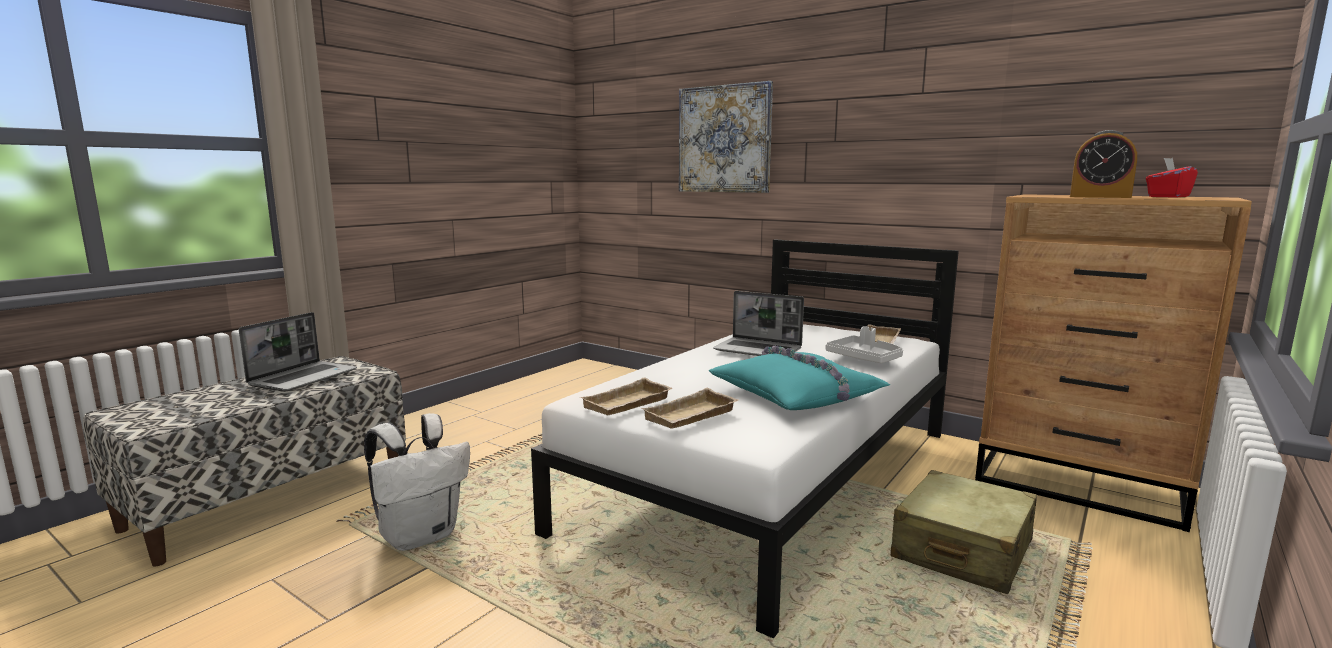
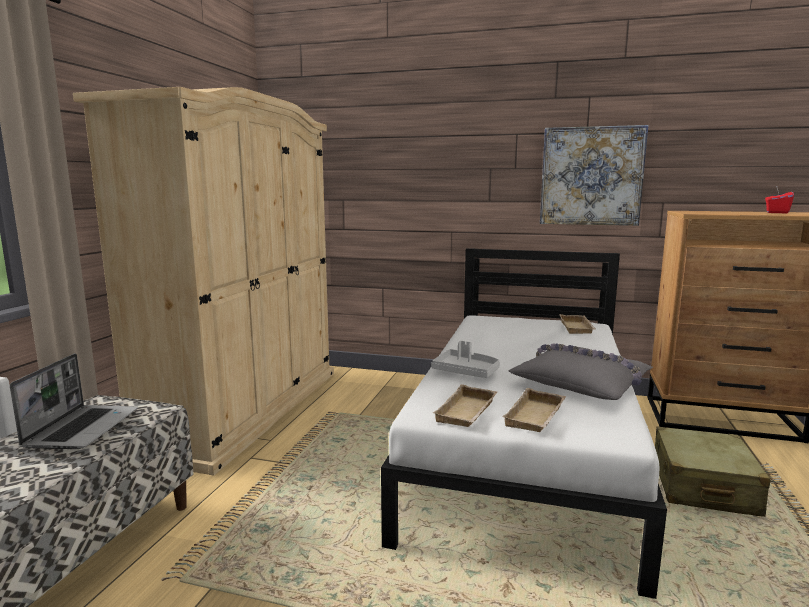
camera: 20 degrees left, 0 degrees up
(421, 535) = (270, 575): white backpack -> none
(517, 399) = (246, 409): none -> beige wardrobe
(724, 139) = (416, 164): picture -> picture (591, 176)
(759, 350) = (501, 344): laptop -> none
(797, 394) = (582, 383): turquoise pillow -> grey pillow
(864, 358) = (587, 344): grey tray -> grey tray (466, 372)
(1099, 197) = (744, 214): alarm clock -> none

